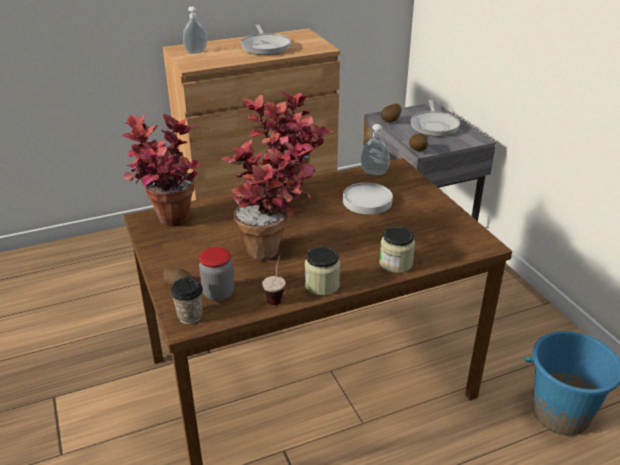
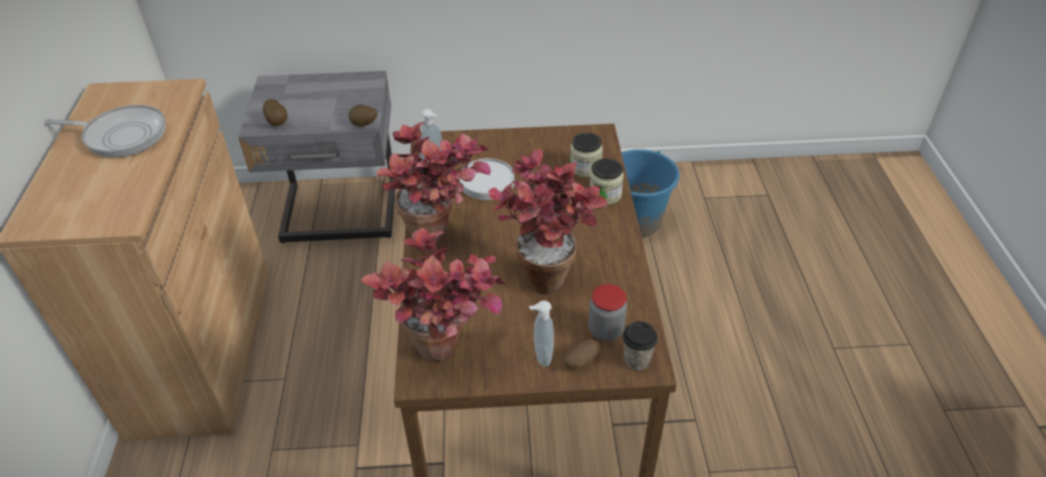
camera: 70 degrees left, 10 degrees up
(196, 52) = (67, 207): soap dispenser -> soap dispenser (541, 356)
(276, 294) = (623, 286): cup -> none
(322, 285) = (620, 251): jar -> jar (585, 168)
(434, 125) = (316, 95): frying pan -> none

